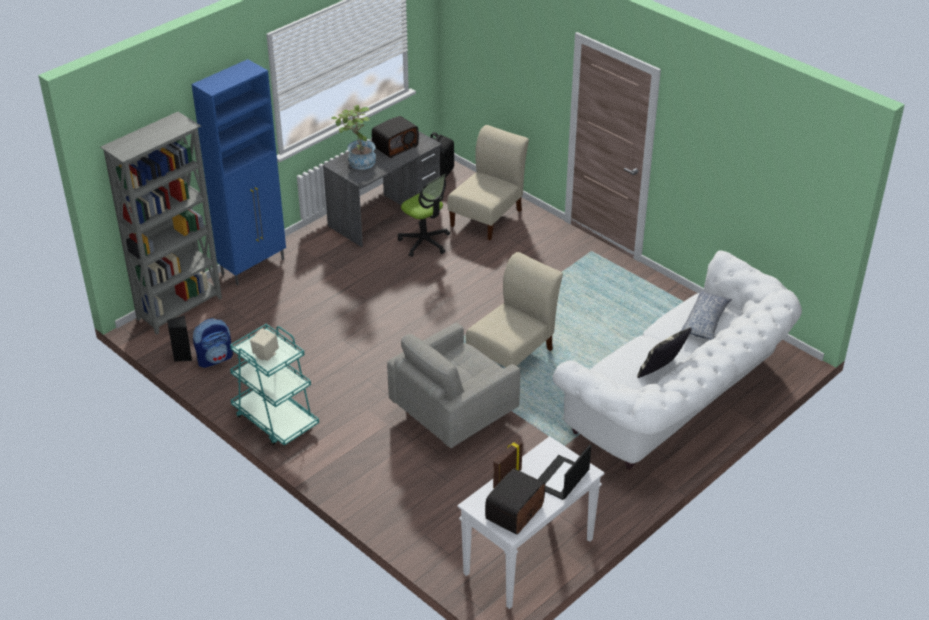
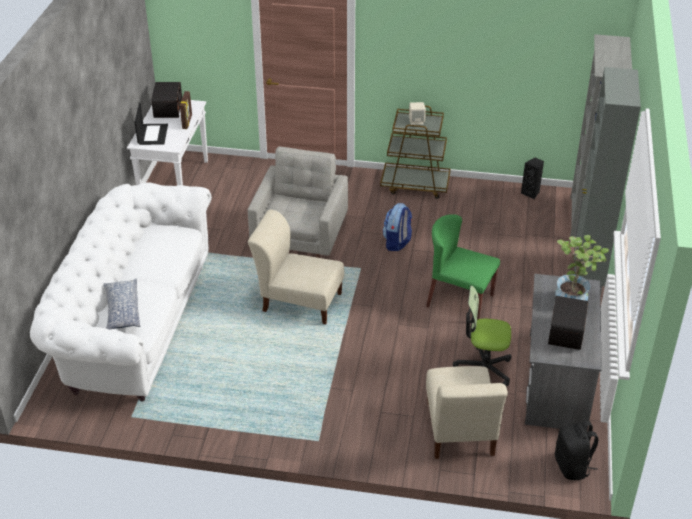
camera: 145 degrees right, 0 degrees up
(215, 359) = (507, 201): backpack -> backpack (397, 243)
(254, 266) = (586, 276): blue cabinet -> grey cabinet
(275, 420) = (415, 185): turquoise cart -> brown cart
(379, 294) = (459, 300): none -> green chair
(513, 354) = (298, 301): beige chair -> beige chair turned 105 degrees clockwise
(662, 371) = (136, 253): pillow -> none

